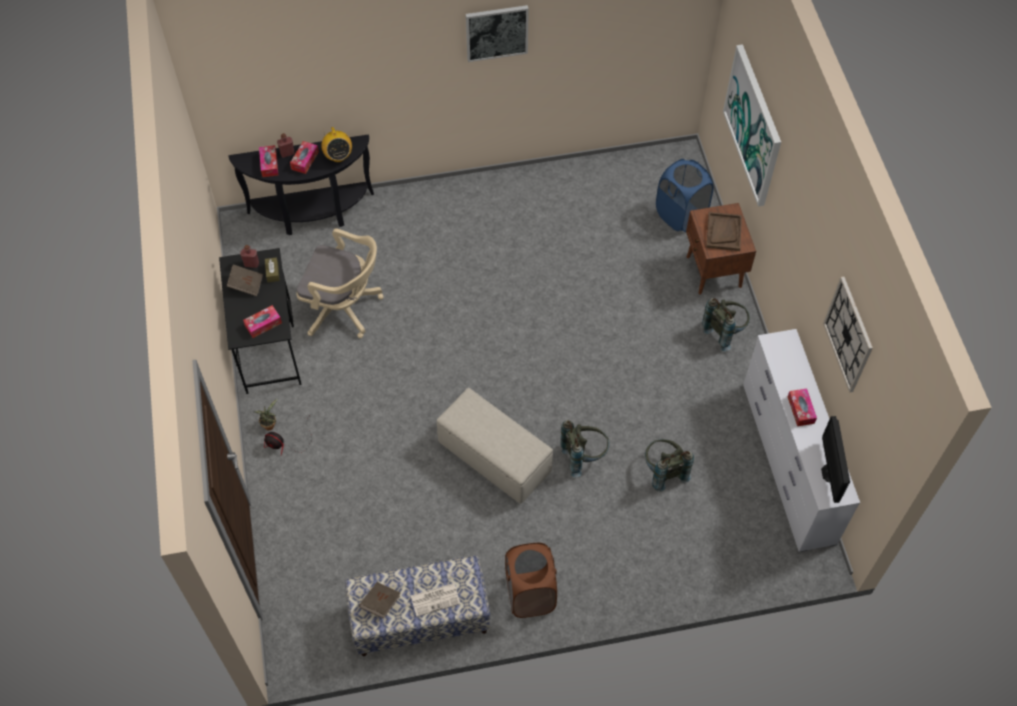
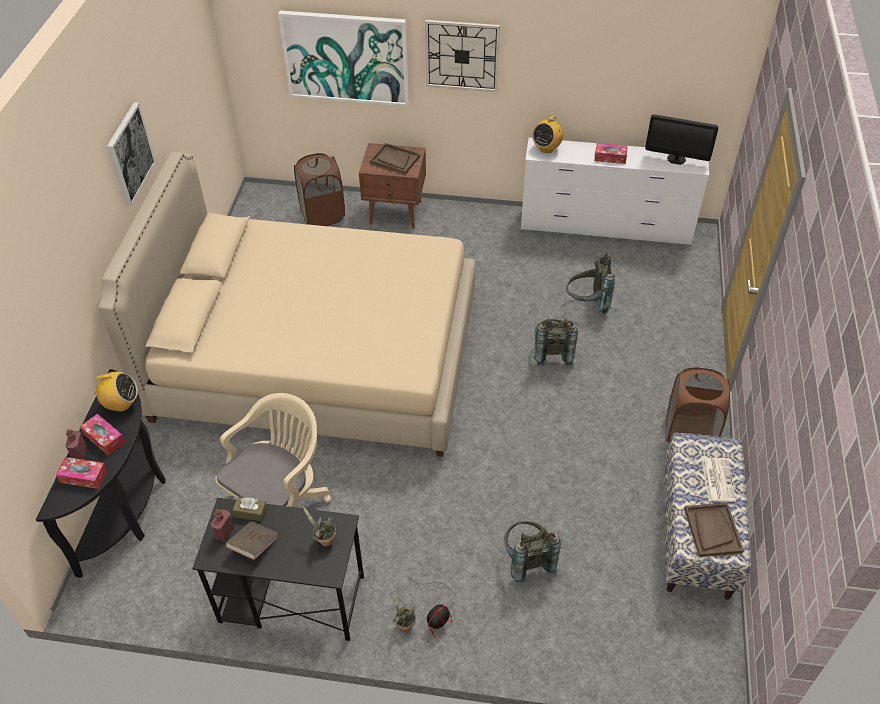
camera: 70 degrees left, 10 degrees down
(263, 324) = (324, 540): tissue box -> potted plant
(380, 603) = (712, 530): brown book -> brown tray
(494, 457) = (528, 421): beige ottoman -> none
(501, 277) = (317, 359): none -> beige bed
(680, 215) = (322, 215): blue laundry basket -> brown laundry basket
(725, 331) = (461, 224): grey backpack -> grey backpack (527, 560)
(786, 349) = (546, 148): none -> radio
(848, 334) = (614, 50): wall clock -> wall clock (462, 55)

